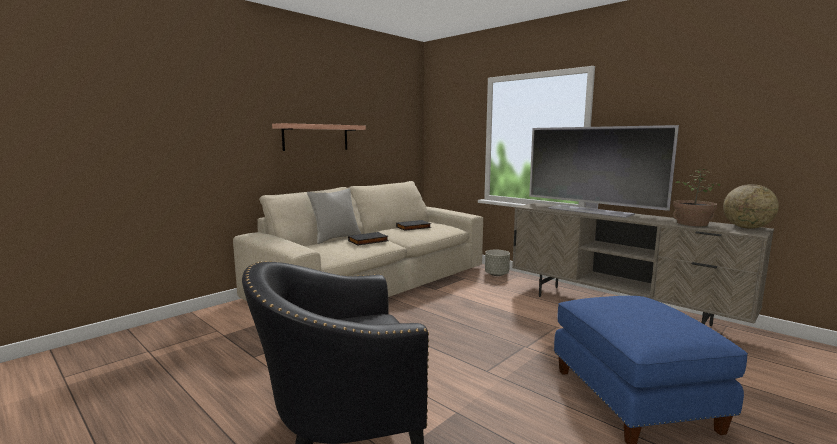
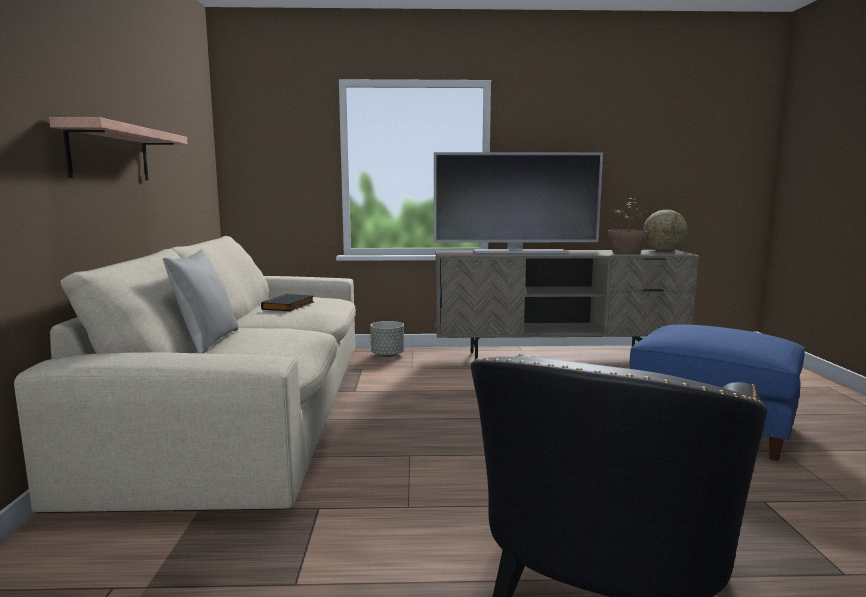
camera: 45 degrees left, 0 degrees up
(368, 241) = (283, 333): black book -> none

